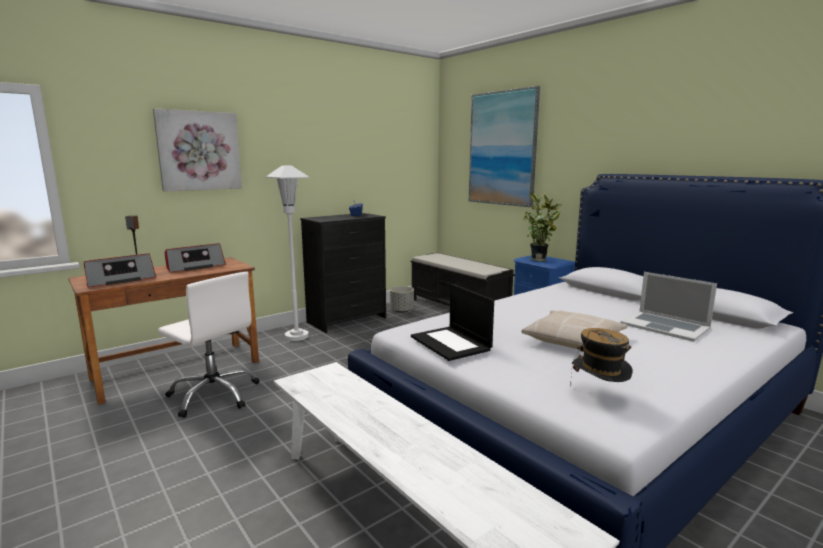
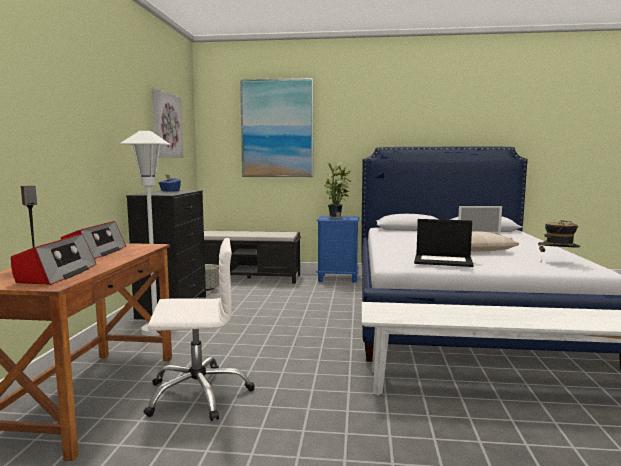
camera: 45 degrees left, 5 degrees down
(199, 151) = (48, 105): picture -> picture (166, 125)

